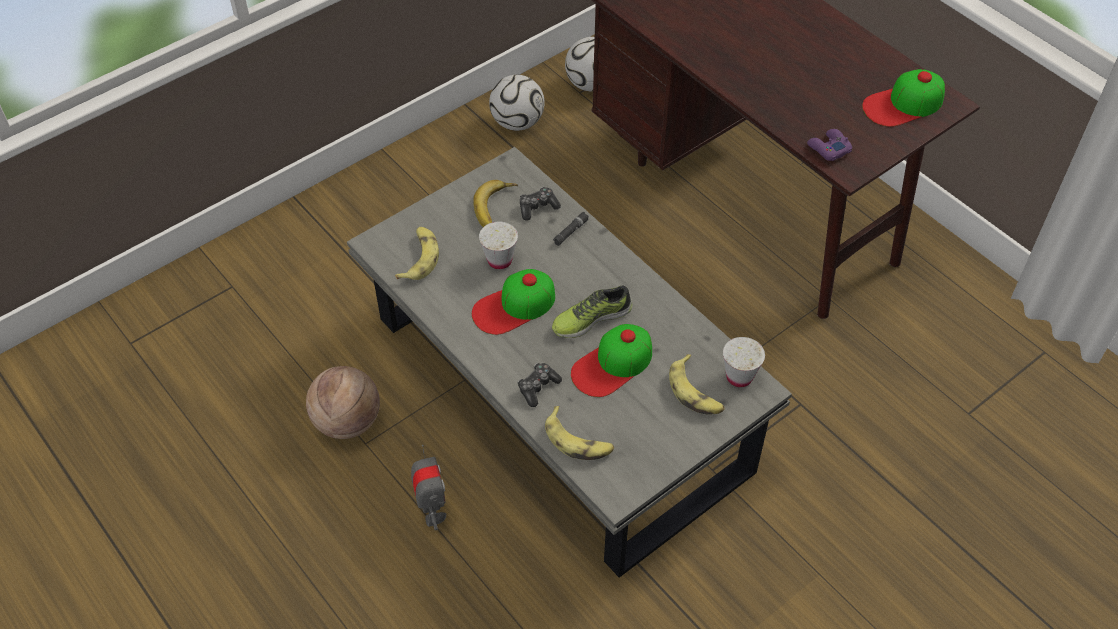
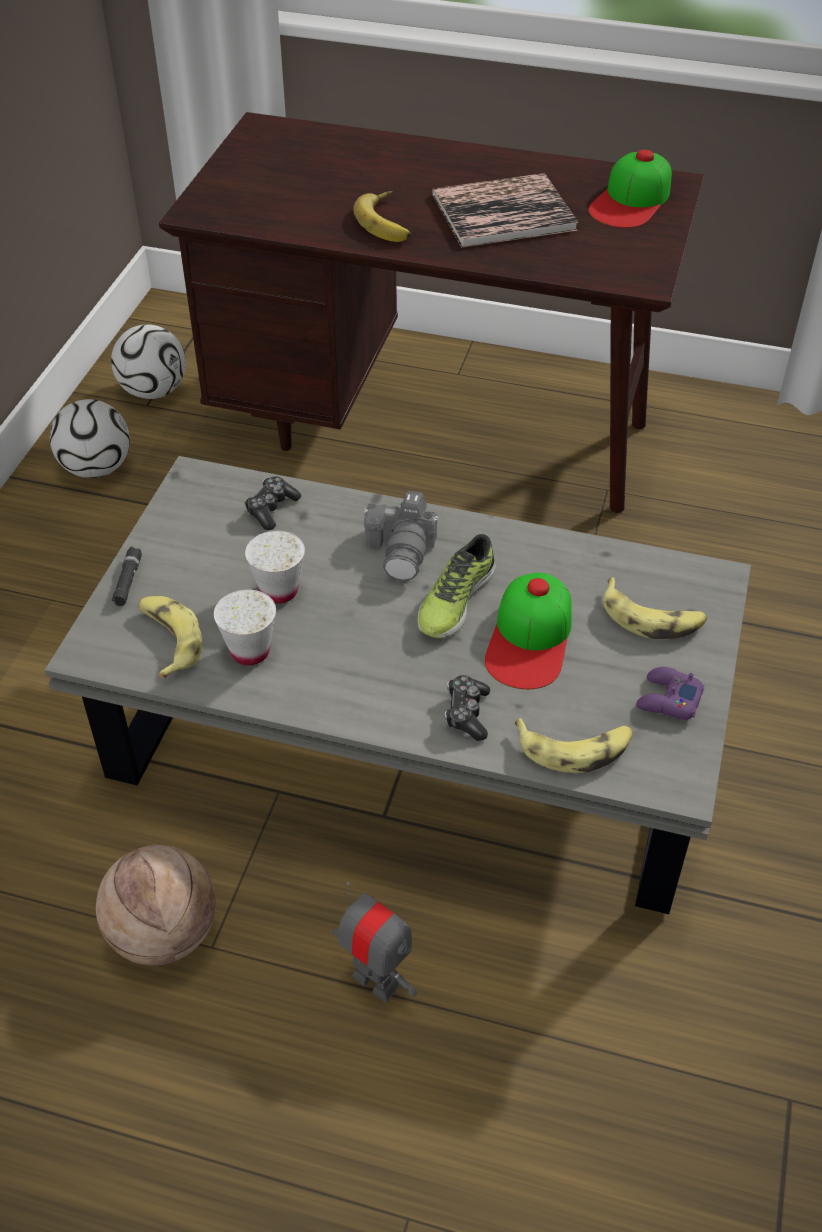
camera: 35 degrees left, 5 degrees down
(496, 208) = (219, 533): banana -> banana (389, 222)
(514, 306) = (347, 634): cap -> none
(570, 232) = (338, 517): black flashlight -> black flashlight (128, 581)
(589, 272) = (402, 550): none -> camera
(739, 377) = (681, 576): white cup -> white cup (250, 651)
(805, 75) = (503, 212): none -> book
(828, 148) = (602, 270): purple game controller -> purple game controller (668, 700)

